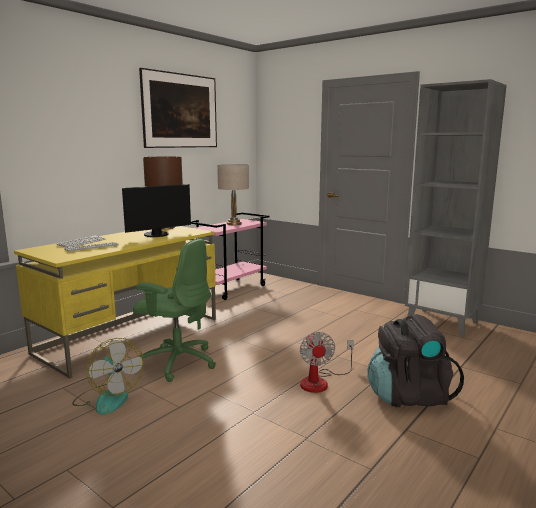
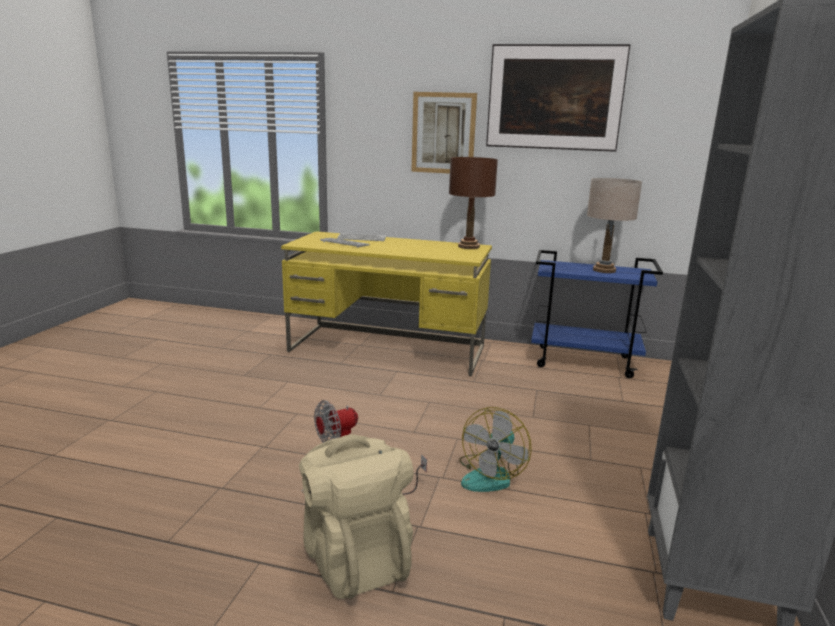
camera: 65 degrees right, 5 degrees up
(108, 398) = (262, 375): fan -> fan (491, 475)
(111, 139) = (443, 133): none -> picture
(157, 235) = (426, 250): monitor -> none
(177, 362) = (347, 384): green office chair -> none
(231, 288) = (584, 362): pink cart -> blue cart
(408, 396) = (355, 557): black backpack -> beige backpack

